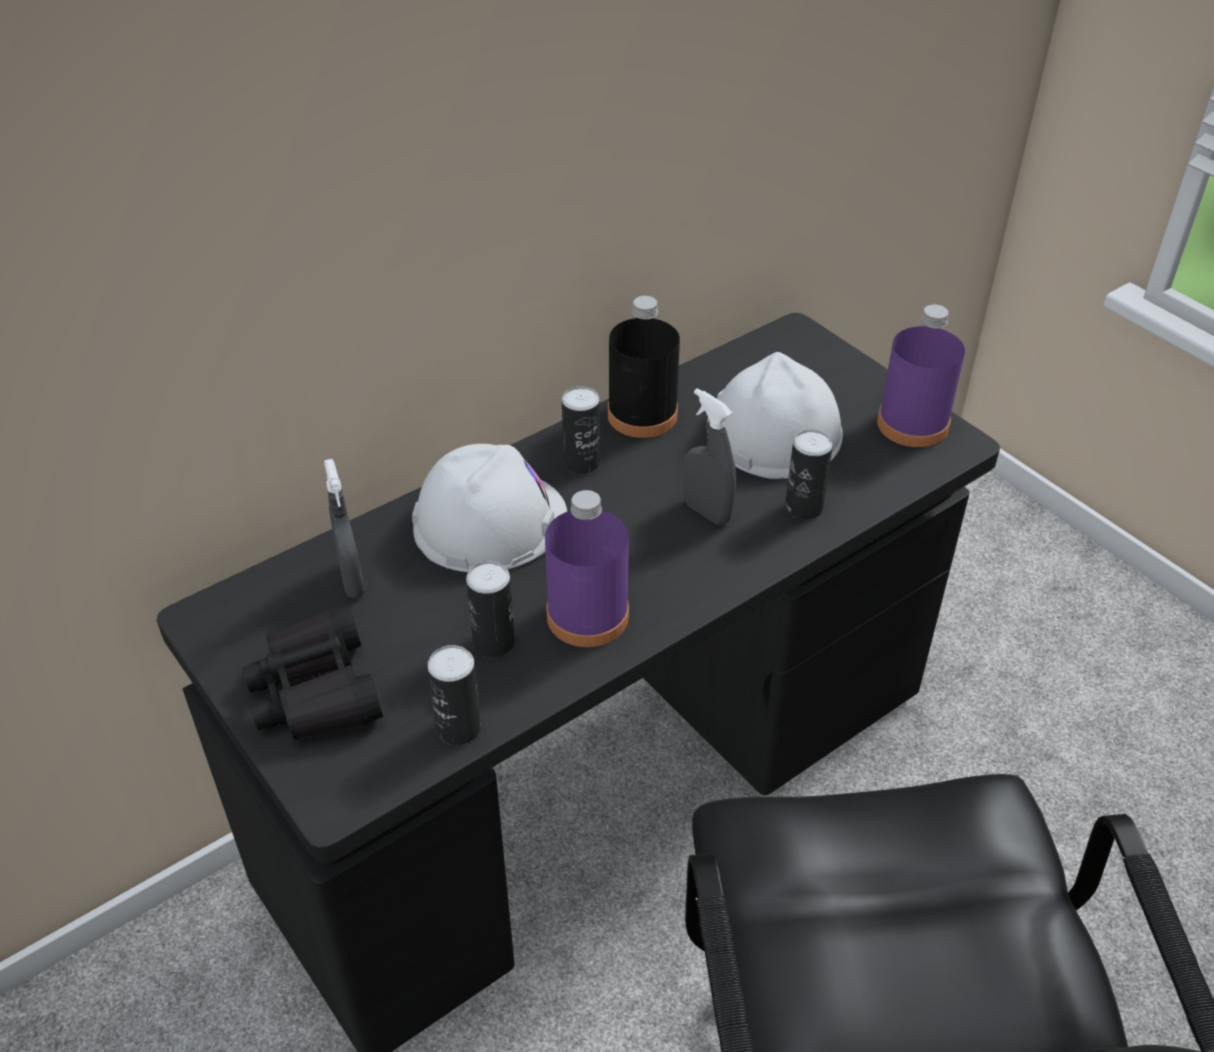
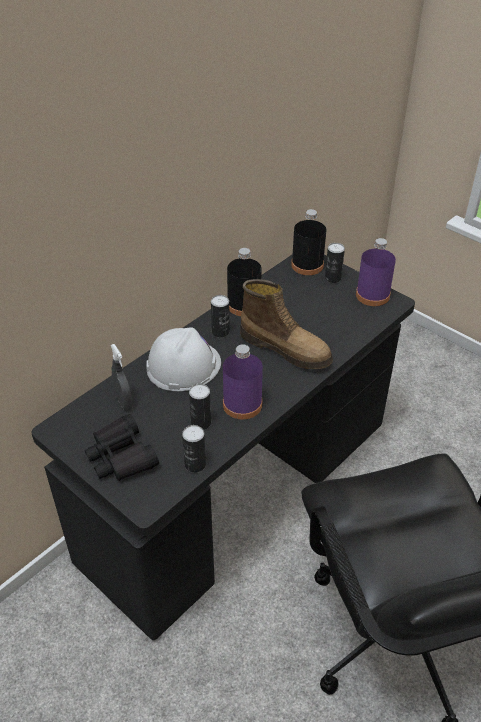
camera: 10 degrees left, 0 degrees up
(706, 512) = (286, 348): grey spray bottle -> boot
(773, 431) = (308, 306): white hard hat -> none
(790, 350) = (307, 265): none -> black bottle
(803, 507) = (331, 341): can -> can (333, 278)

